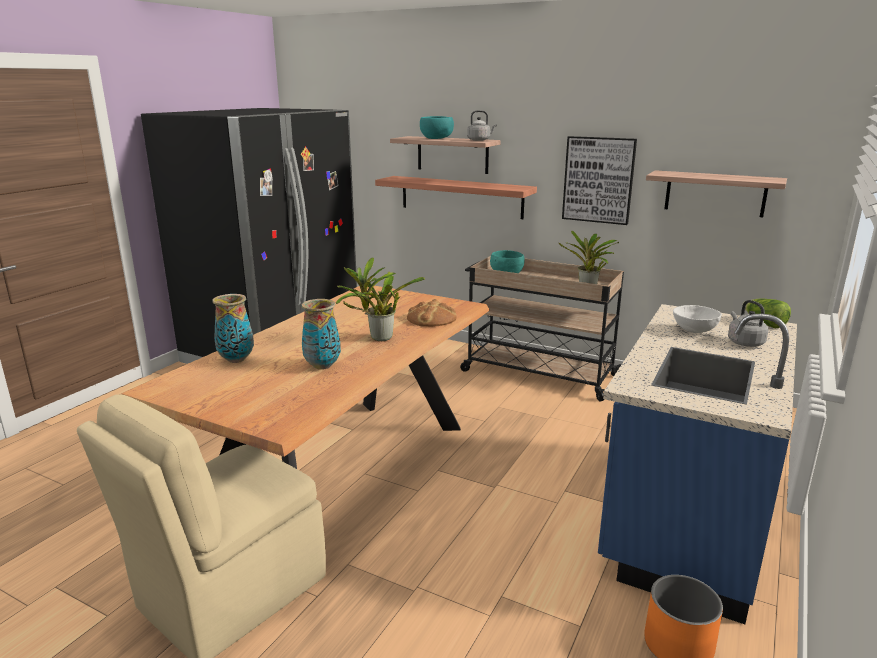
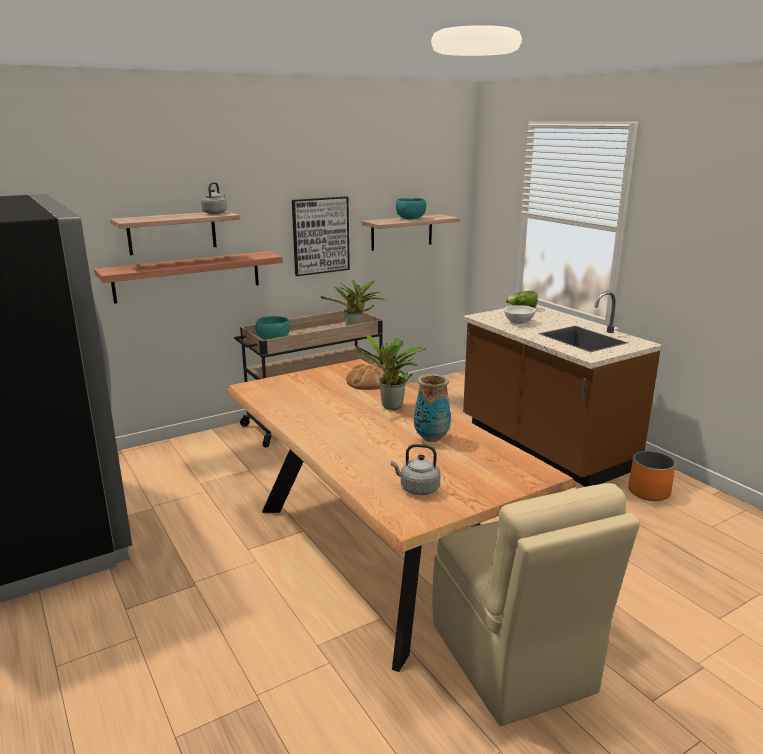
camera: 60 degrees left, 0 degrees up
(236, 360) = (374, 472): vase -> none
(437, 138) = (167, 217): turquoise bowl -> turquoise bowl (411, 218)
(685, 518) = (544, 446): blue counter -> brown counter
(744, 342) = (546, 319): grey kettle -> grey kettle (417, 489)

